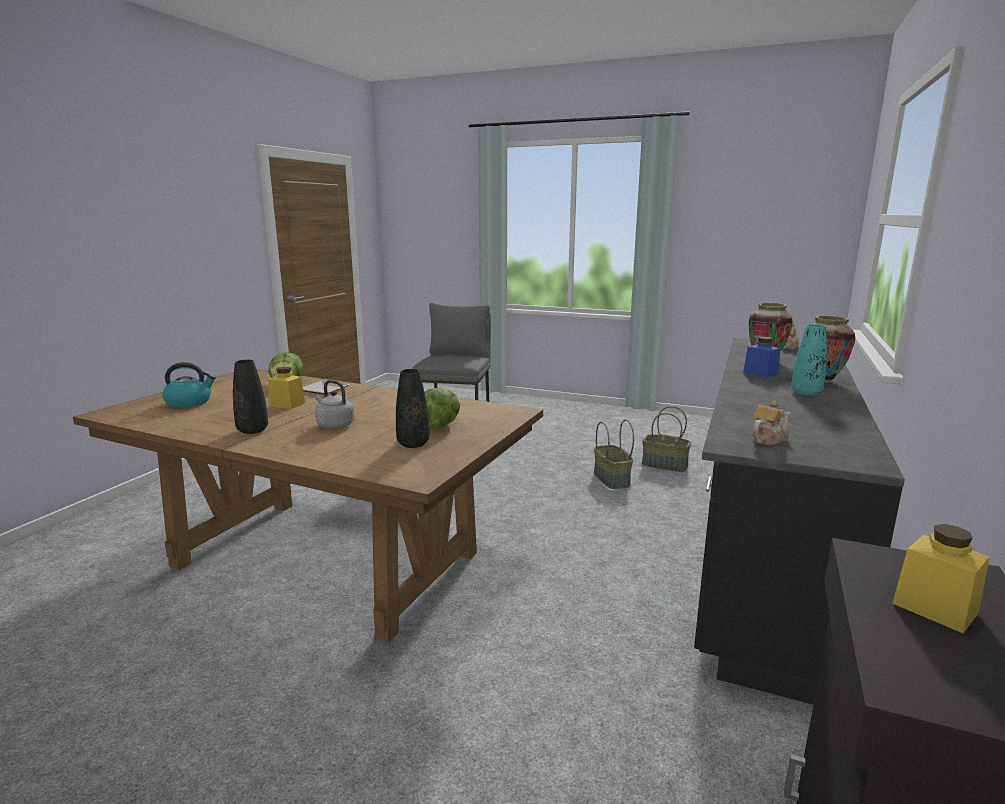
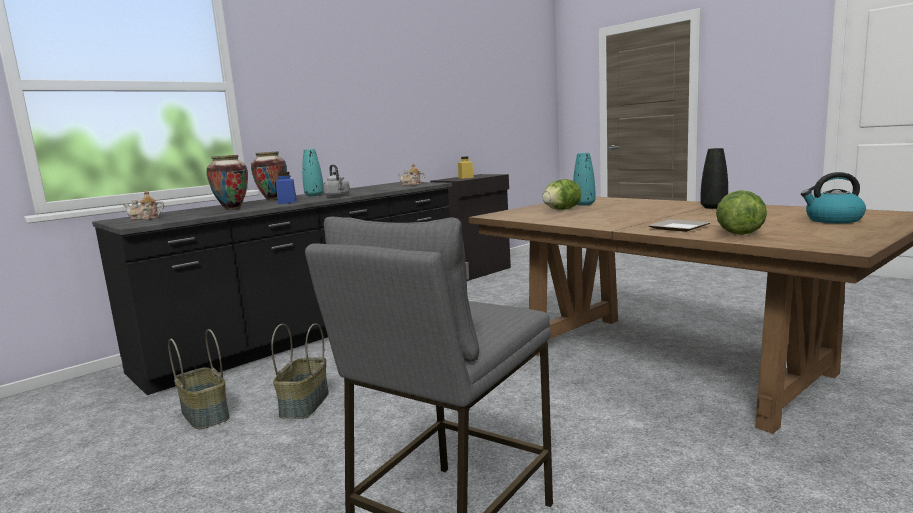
camera: 155 degrees left, 5 degrees down
(287, 404) = (707, 219): yellow jar -> none
(334, 425) = (646, 210): grey kettle -> grey kettle (338, 196)
(413, 444) = (584, 204): black vase -> turquoise vase

